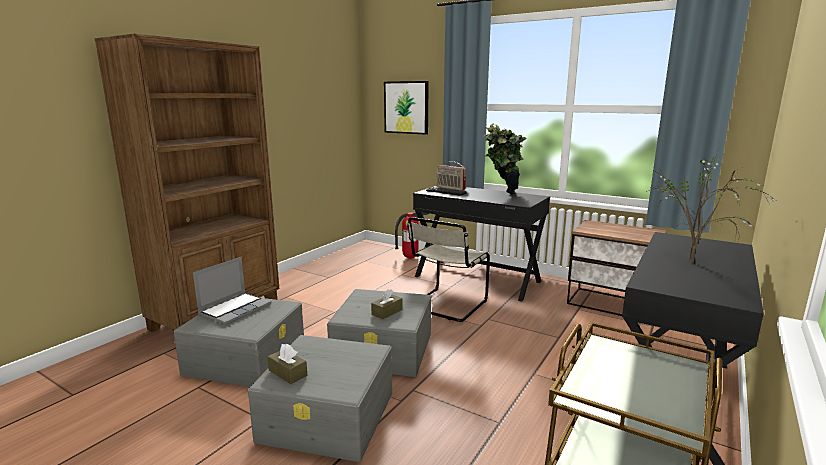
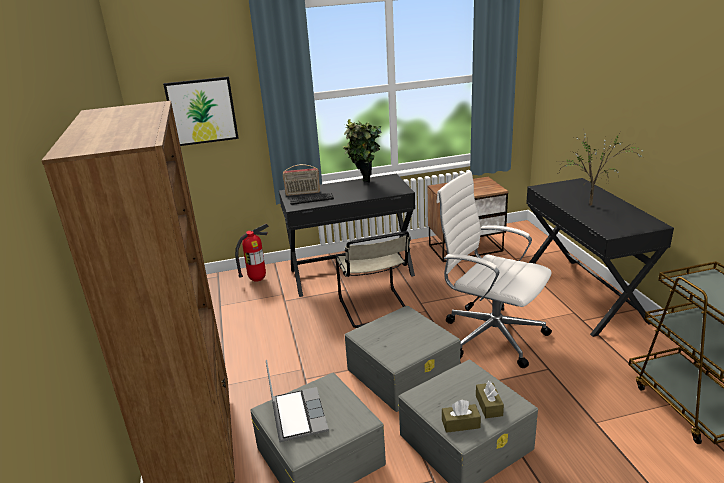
camera: 45 degrees left, 10 degrees up
(387, 312) = (413, 337): brown tissue box -> brown tissue box (489, 405)
(500, 368) = (491, 335): none -> white office chair

